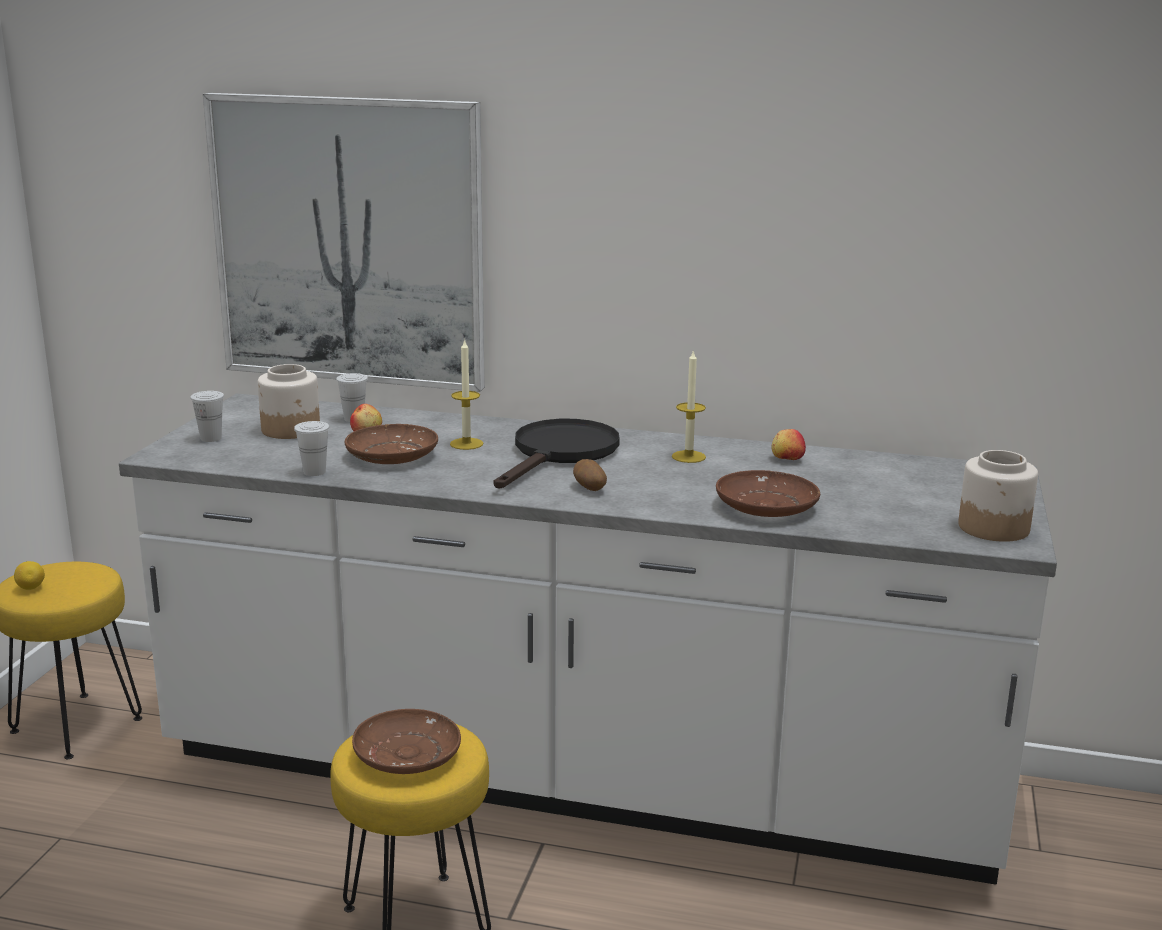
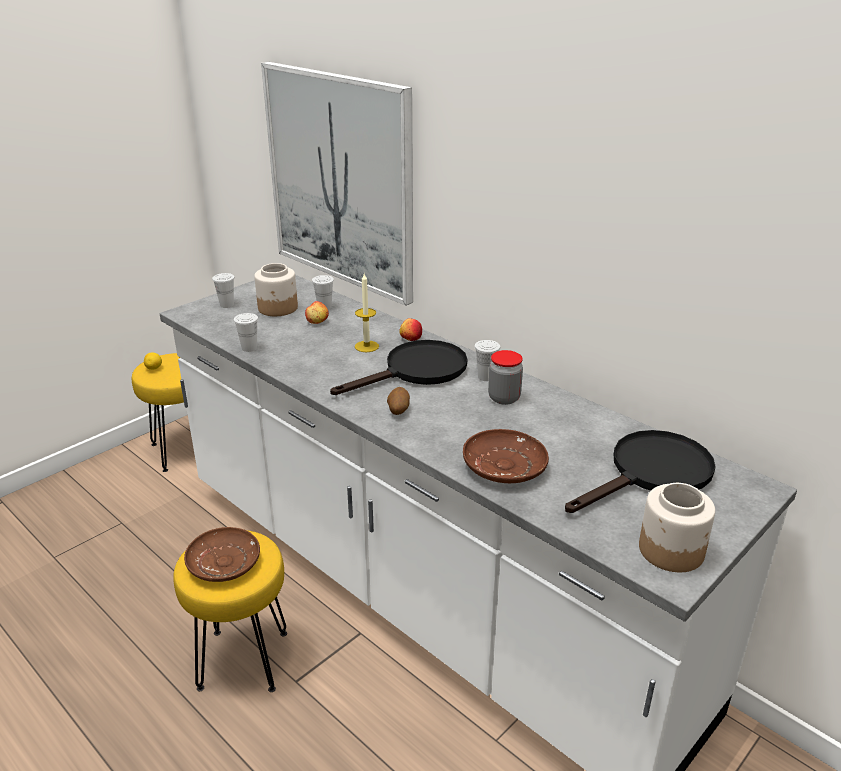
camera: 30 degrees right, 10 degrees up
(391, 456) = (309, 346): brown plate -> none
(644, 444) = (486, 377): none -> white cup
(688, 456) = (504, 398): candle -> jar
(787, 459) = (577, 421): apple -> apple (411, 339)
(907, 482) = (651, 474): none -> black frying pan

